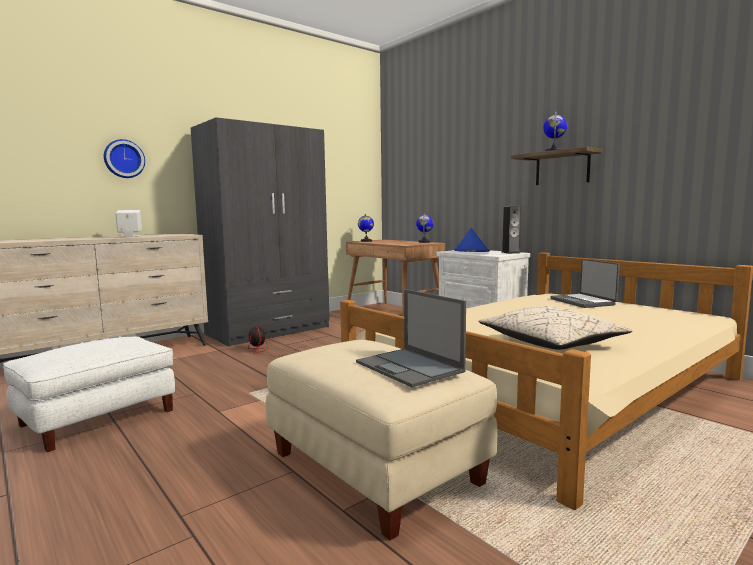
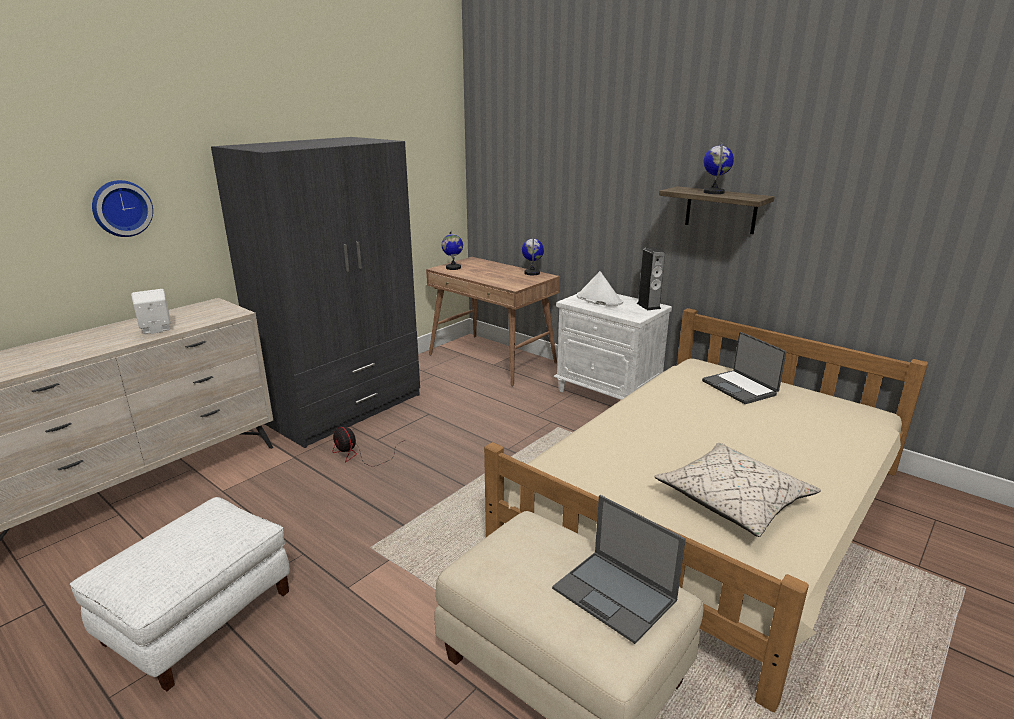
camera: 10 degrees left, 15 degrees up
(471, 251) = (599, 299): blue hat -> white hat

